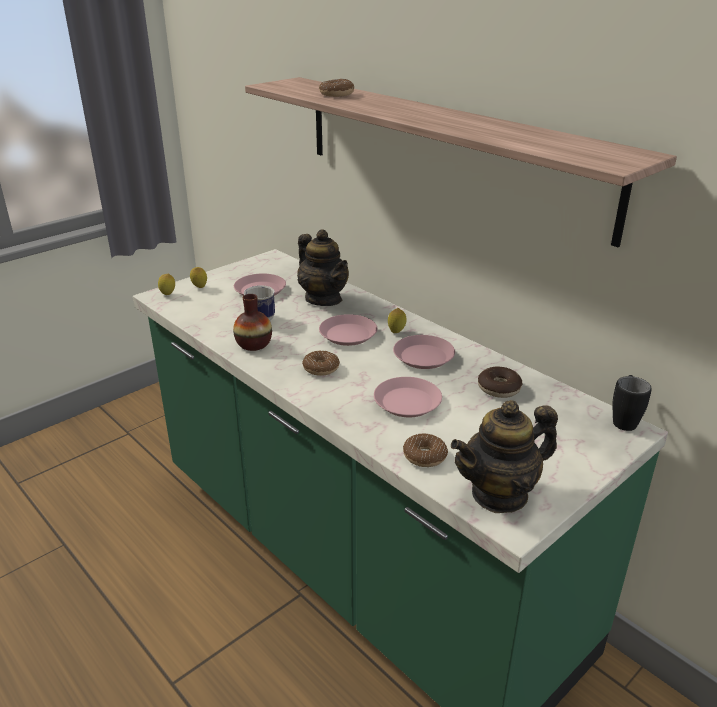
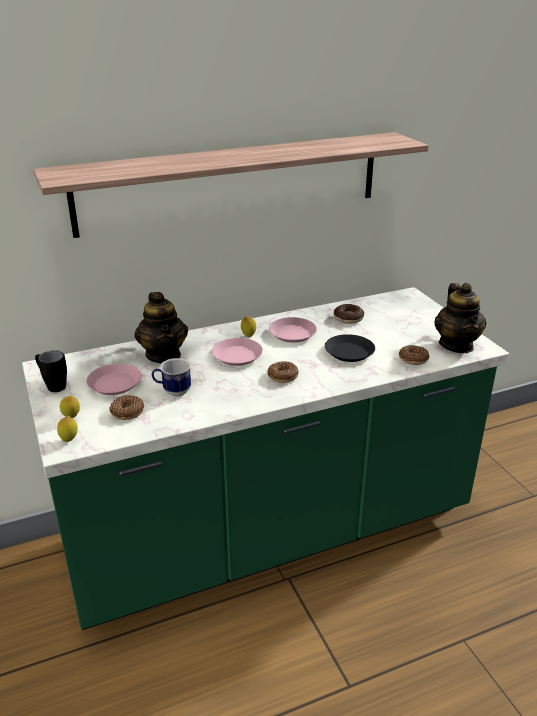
camera: 70 degrees left, 0 degrees up
(254, 344) = (220, 401): vase -> none
(323, 299) = (164, 355): teapot -> teapot turned 90 degrees clockwise
(336, 94) = (140, 166): donut -> donut (127, 412)
(407, 402) = (349, 352): pink plate -> black plate
(624, 419) = (399, 293): black mug -> black mug (52, 385)

